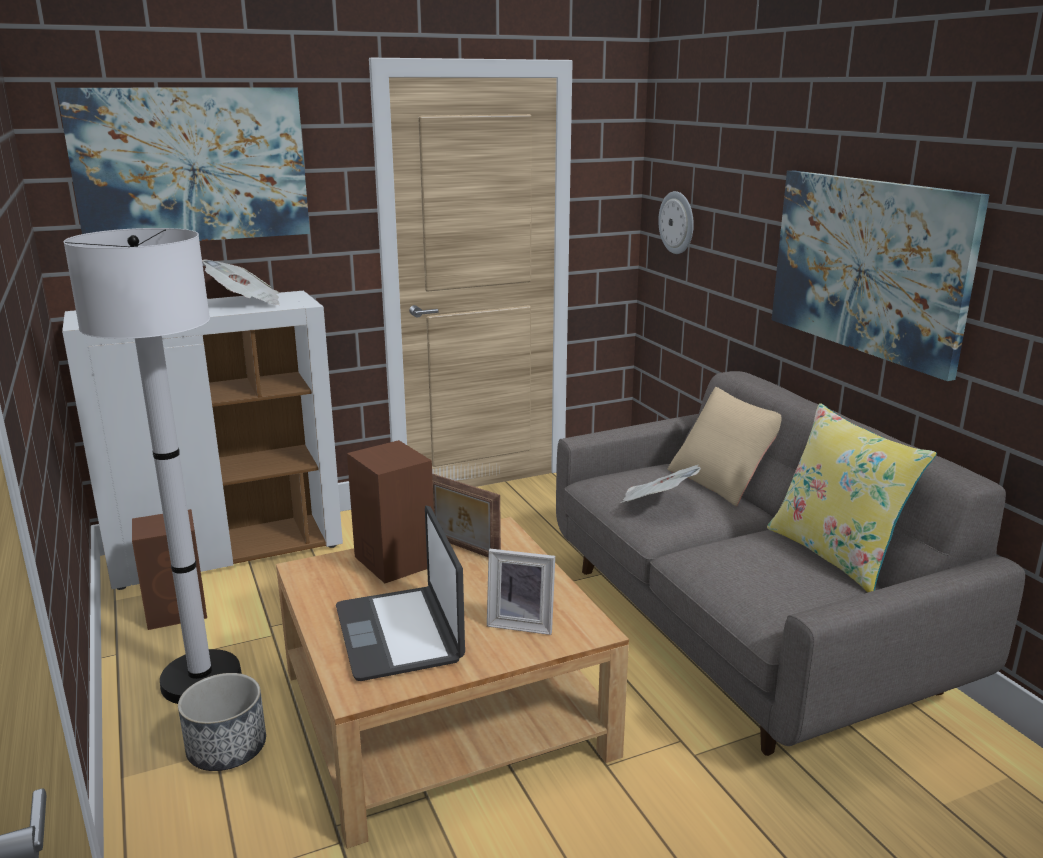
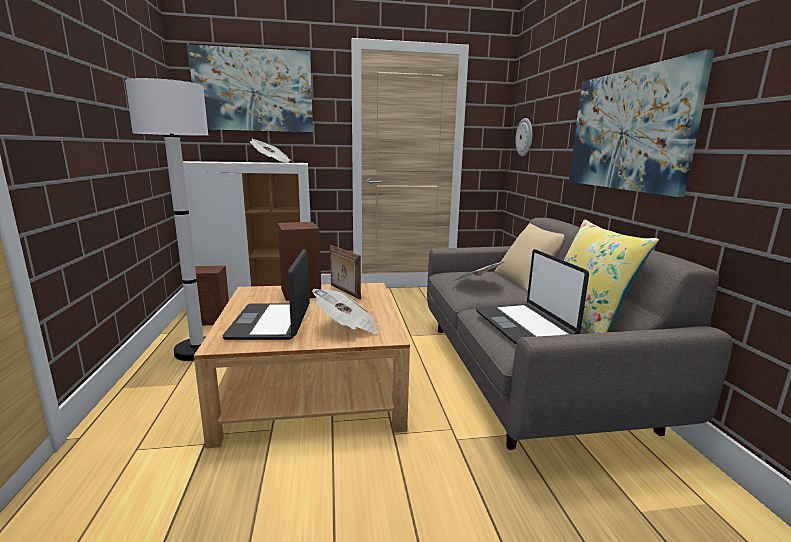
camera: 15 degrees right, 5 degrees down
(226, 748) = (183, 384): planter -> none
(521, 623) = (347, 327): picture frame -> newspaper
(764, 576) = (524, 324): none -> laptop

